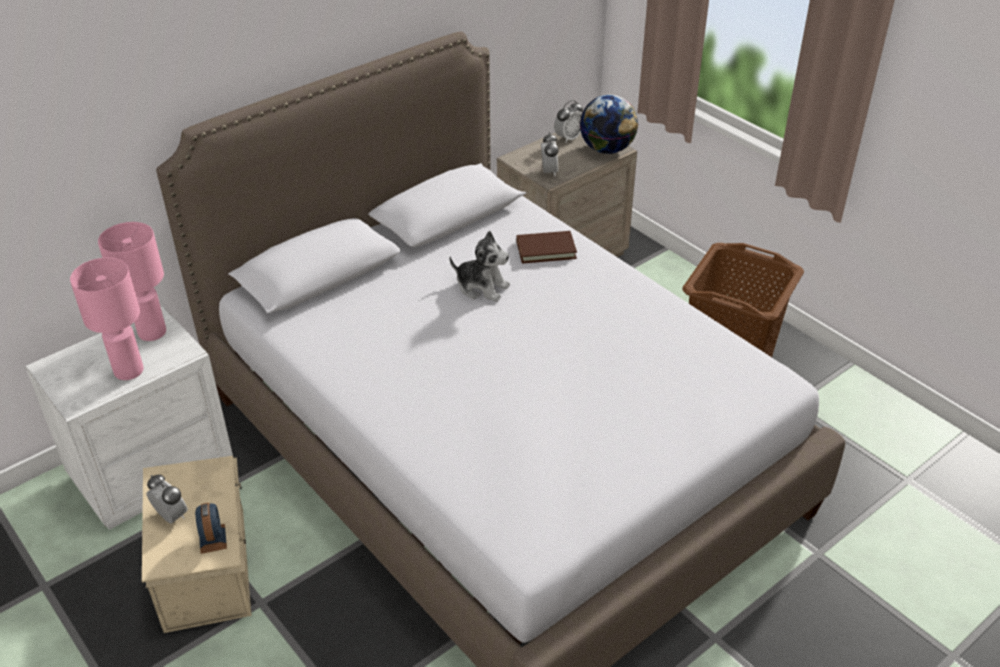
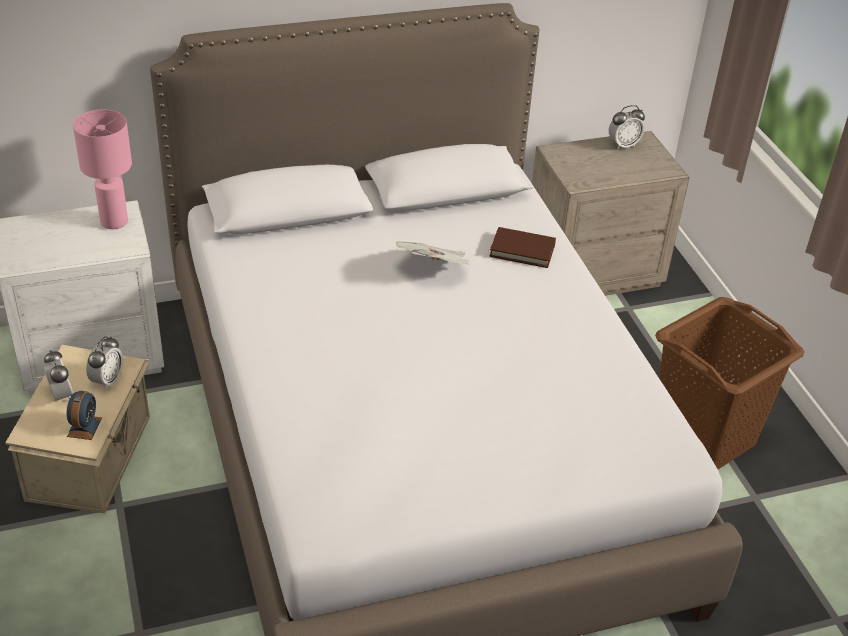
camera: 20 degrees right, 0 degrees up
(129, 370) = (75, 249): pink table lamp -> none
(482, 287) = (434, 268): plush toy -> newspaper
(549, 172) = (580, 174): alarm clock -> alarm clock (107, 380)
(607, 149) = (657, 167): globe -> none

